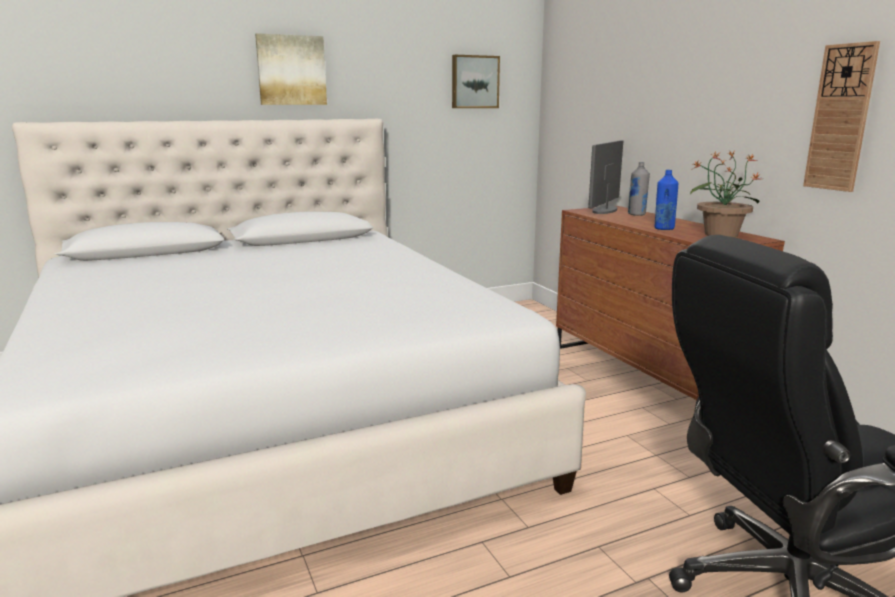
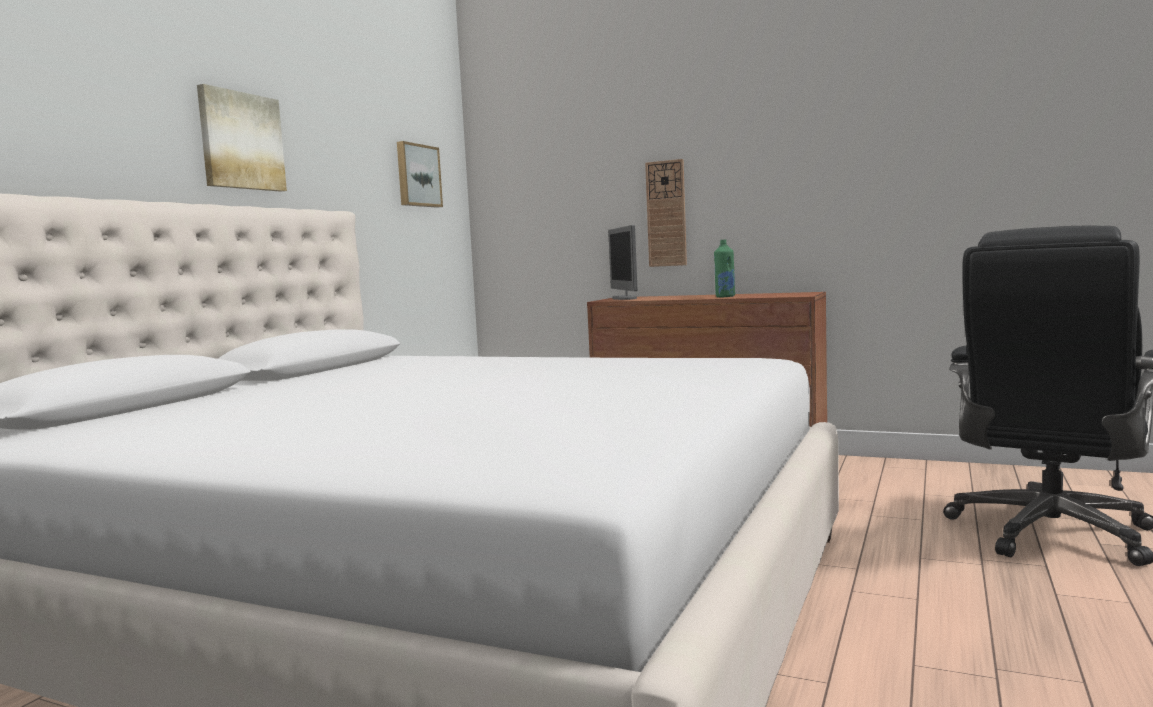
camera: 40 degrees left, 10 degrees down
(636, 214) = (661, 296): grey bottle -> none
(663, 228) = (725, 297): blue bottle -> green bottle
(720, 234) = (775, 294): potted plant -> none
(840, 118) = (855, 183): wall clock -> wall clock (666, 213)

